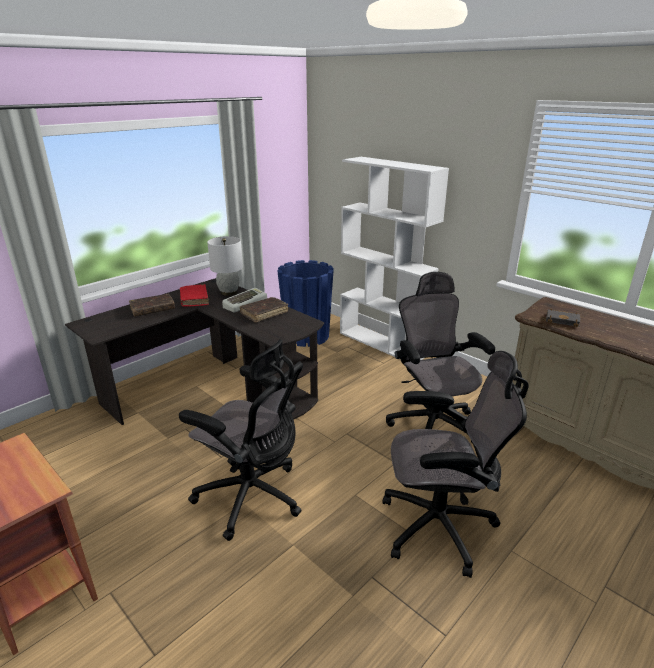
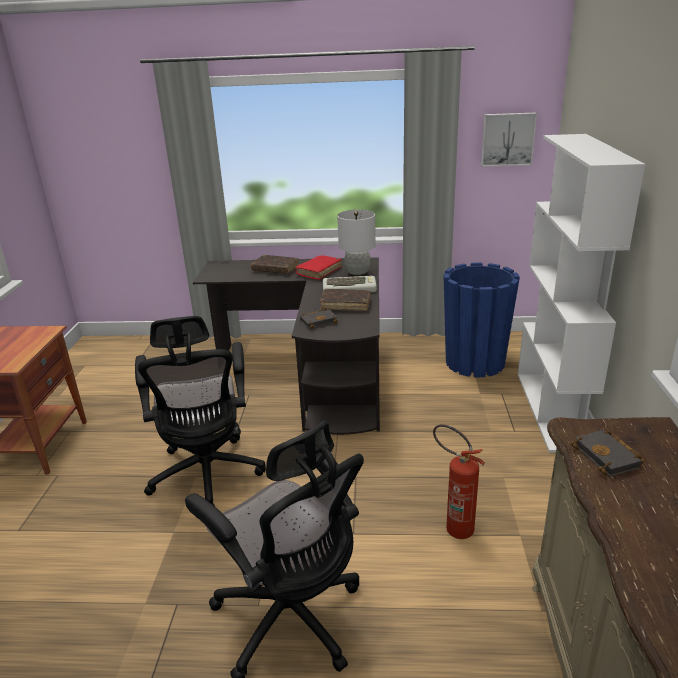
camera: 50 degrees right, 0 degrees up
(269, 329) = (319, 321): none -> black book
(281, 167) = (507, 139): none -> picture
(432, 425) = (453, 527): office chair -> fire extinguisher

